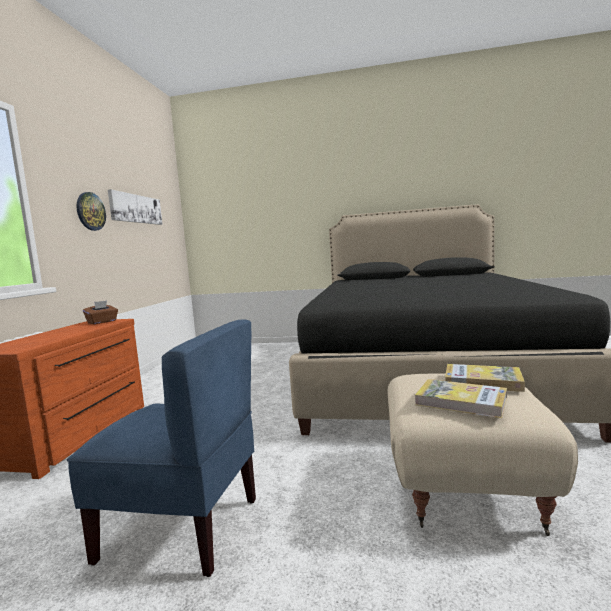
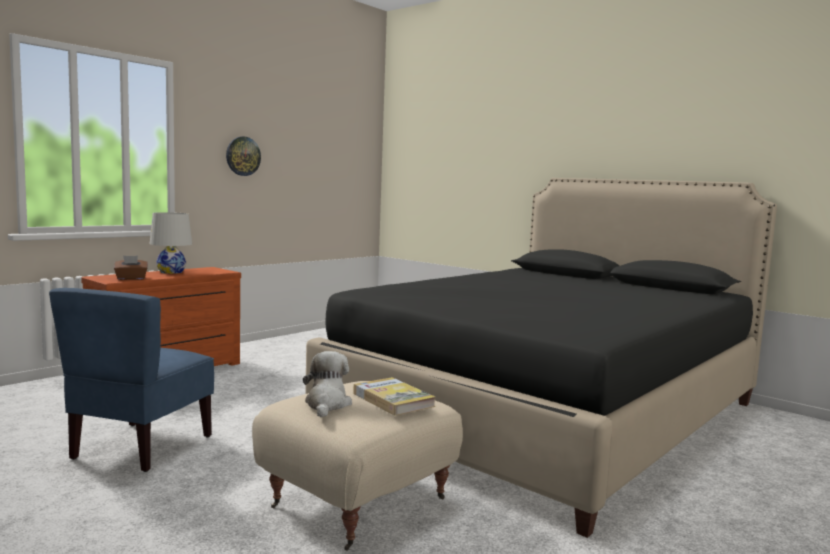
camera: 30 degrees right, 0 degrees up
(62, 330) = (171, 272): none -> white table lamp
(102, 322) = (212, 270): brown tissue box -> brown tissue box (131, 279)
(136, 209) = (306, 151): picture -> none
(183, 527) = (141, 447): blue chair -> blue chair turned 60 degrees clockwise
(461, 401) = (327, 404): book -> plush toy

